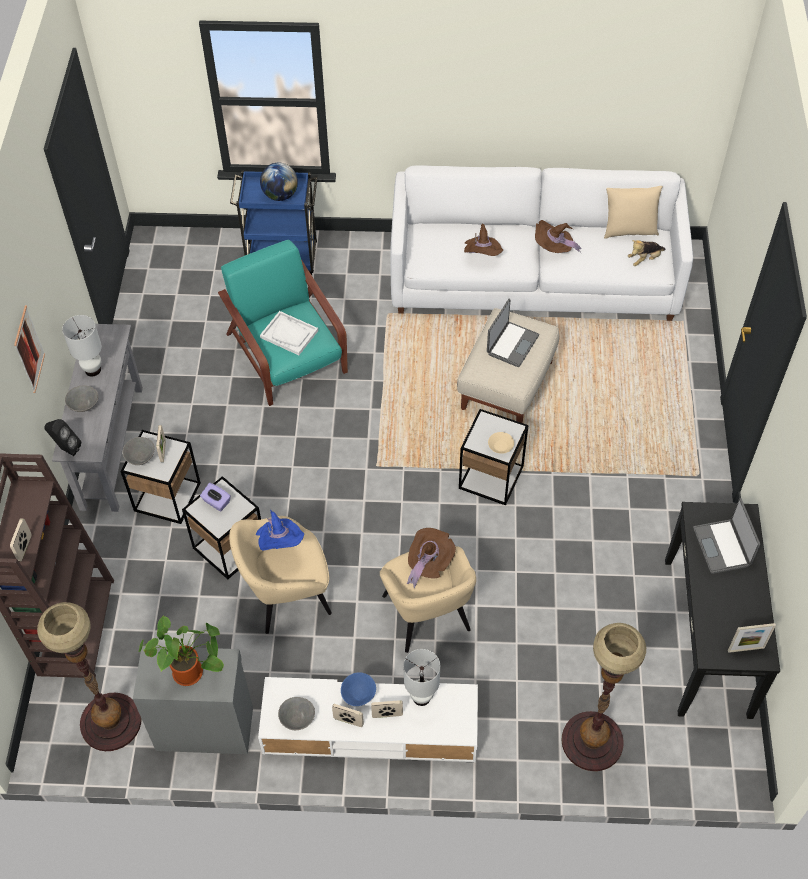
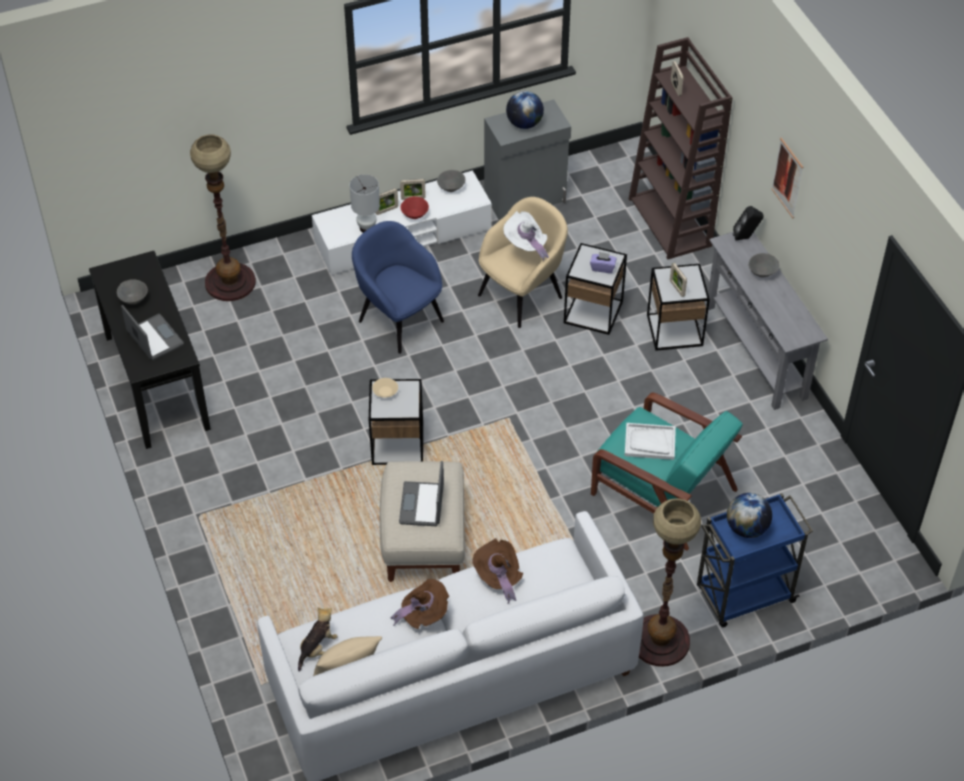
camera: 155 degrees right, 5 degrees down
(93, 369) = (782, 303): white table lamp -> none
(111, 721) = (595, 180): floor lamp -> floor lamp (660, 641)
(140, 458) = (691, 277): grey bowl -> grey bowl (133, 299)
(191, 672) = (524, 124): potted plant -> globe
(280, 543) = (526, 245): blue hat -> white hat
(358, 695) = (415, 214): blue bowl -> red bowl
(427, 615) = (399, 320): beige armchair -> blue armchair
(428, 563) = (403, 292): brown hat -> none
(746, 649) = (118, 273): picture frame -> none

